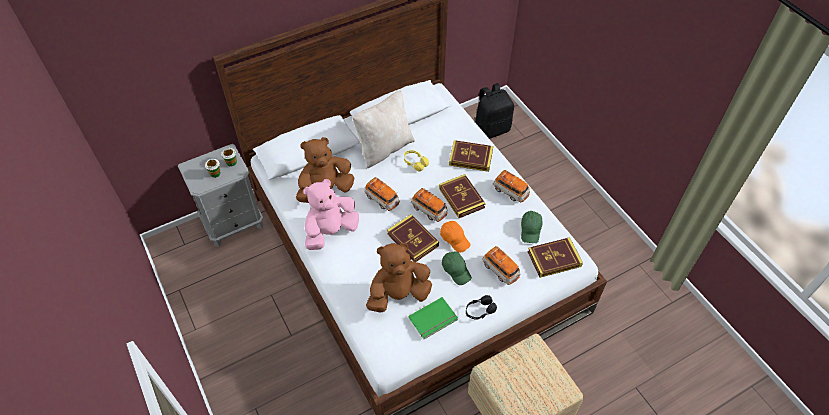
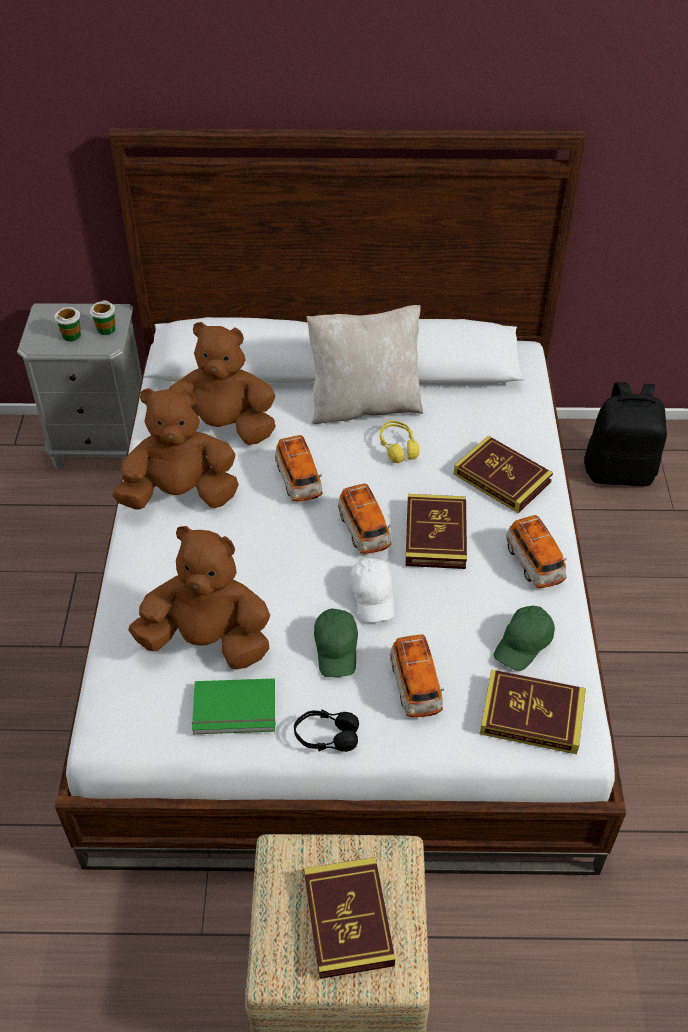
camera: 30 degrees right, 5 degrees down
(331, 231) = (181, 494): pink plush toy -> brown plush toy
(412, 240) = (299, 565): book -> book (348, 919)
(454, 239) = (373, 596): orange cap -> white cap

